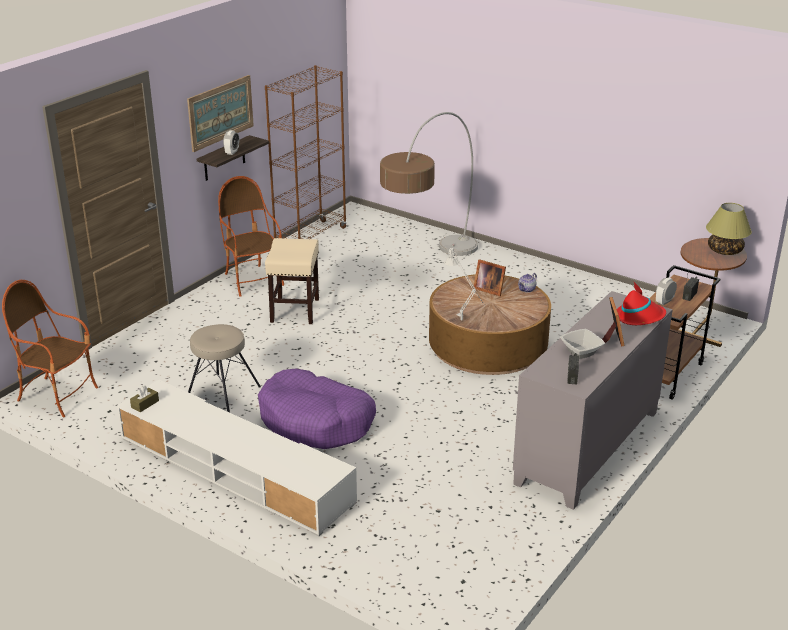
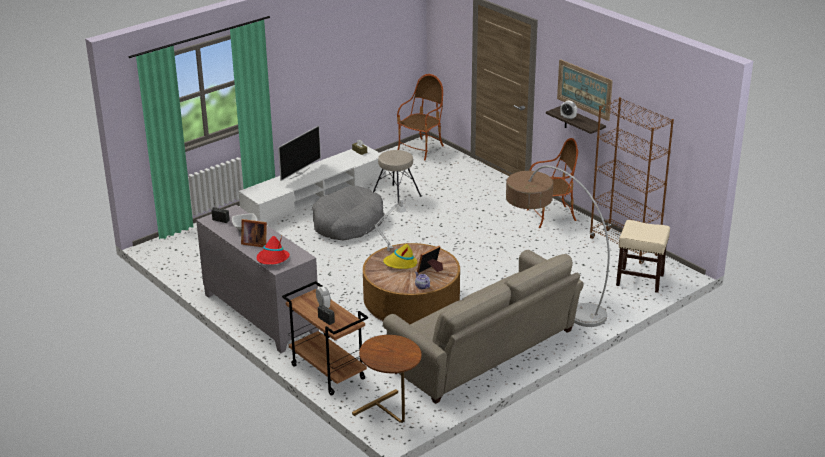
camera: 105 degrees right, 0 degrees up
(236, 449) = (299, 173): none -> television
(295, 310) = (496, 229): beige stool -> beige stool (640, 280)
(316, 422) = (348, 223): purple dog bed -> grey dog bed
(486, 309) = (400, 264): none -> yellow hat
(559, 289) = (486, 353): none -> beige sofa
(724, 251) = (390, 359): table lamp -> none

